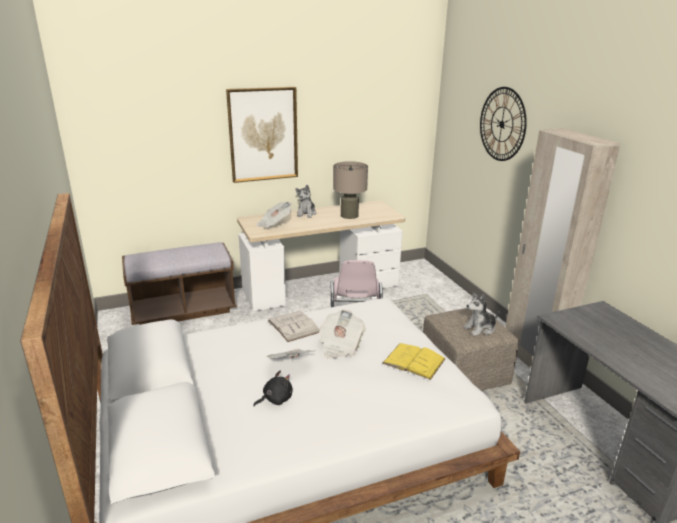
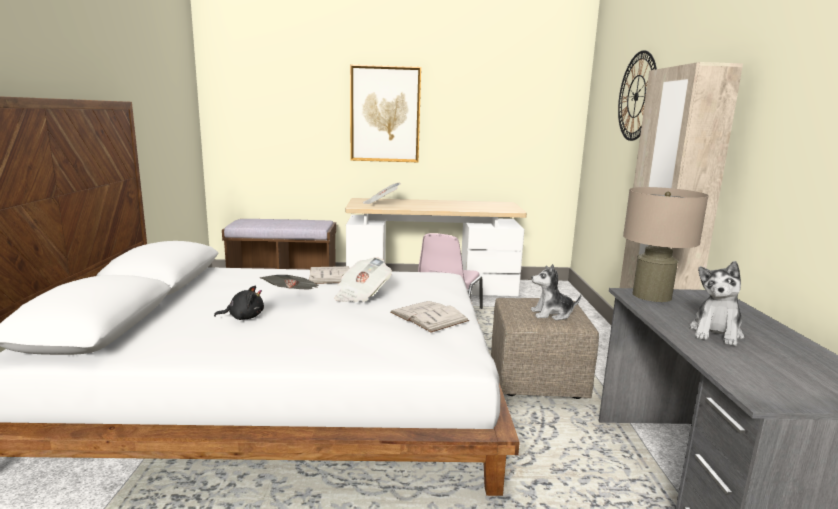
camera: 20 degrees right, 10 degrees down
(306, 213) = (422, 201): plush toy -> plush toy (716, 333)
(349, 215) = (465, 206): beige table lamp -> beige table lamp (652, 295)
(414, 361) = (428, 316): yellow book -> white book

